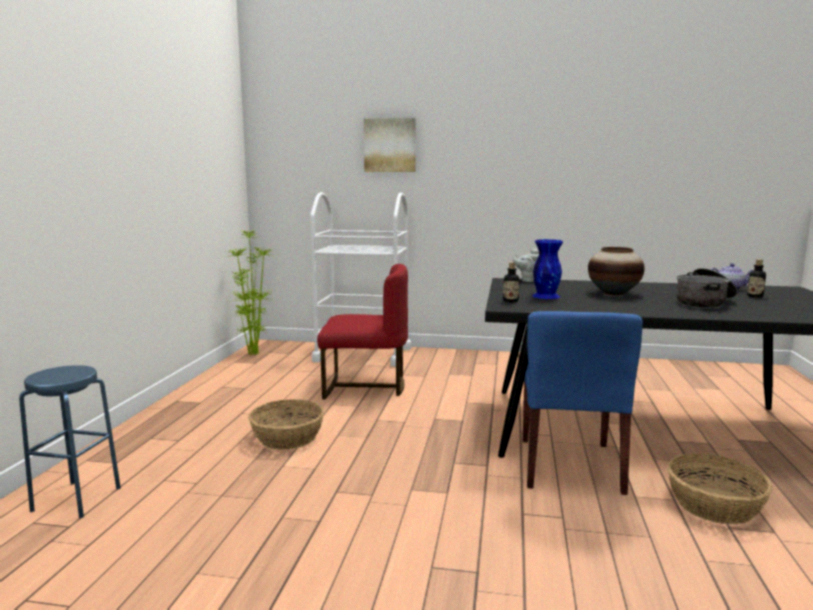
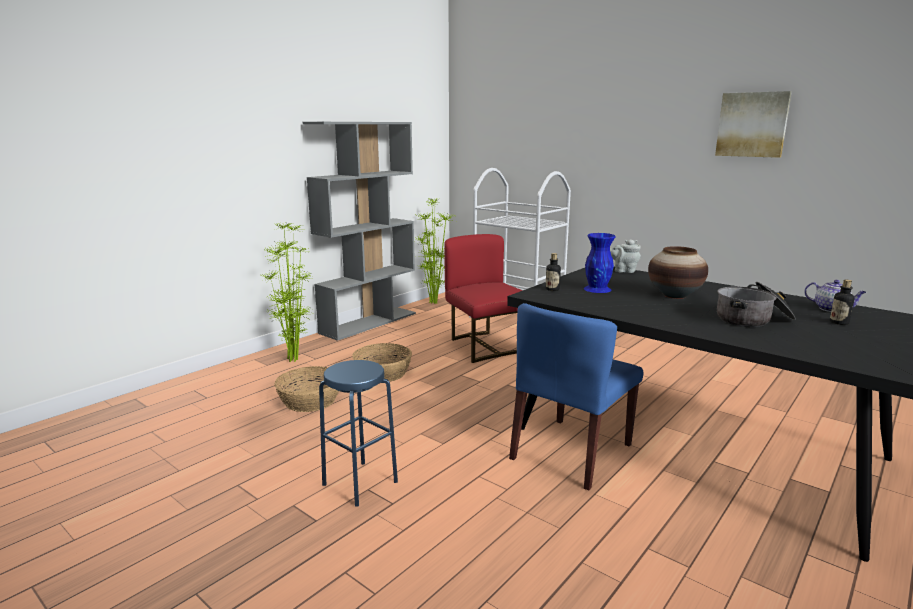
camera: 30 degrees right, 5 degrees up
(77, 499) = (226, 382): blue stool -> blue stool (360, 483)
(151, 448) = (295, 360): none -> potted plant
(200, 387) = (369, 323): none -> grey bookcase
(365, 386) = (485, 346): red chair -> red chair turned 150 degrees counterclockwise
(390, 145) = (561, 123): picture -> picture (752, 124)
(714, 506) = (661, 526): basket -> basket (309, 401)

